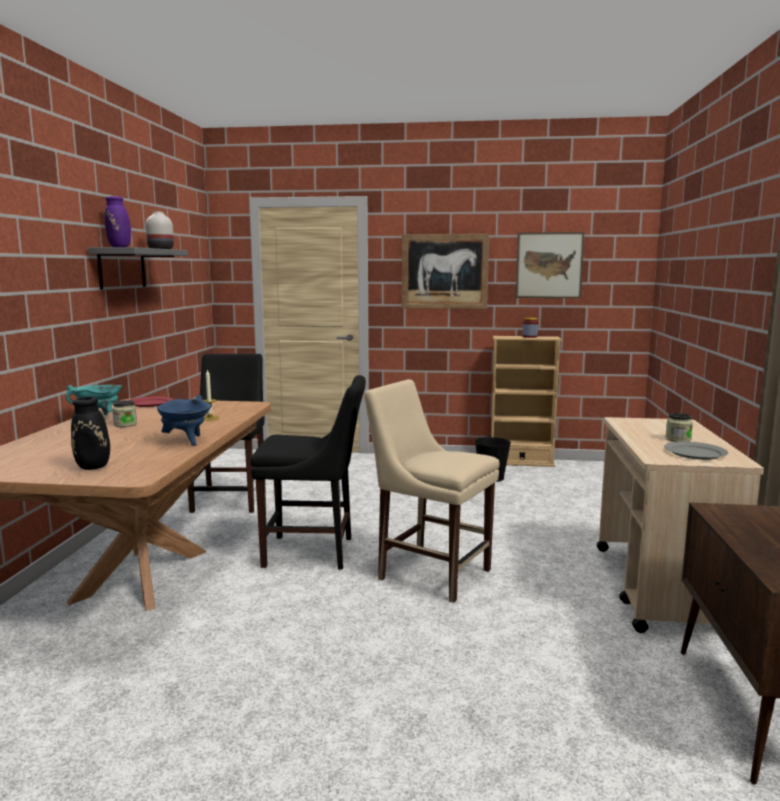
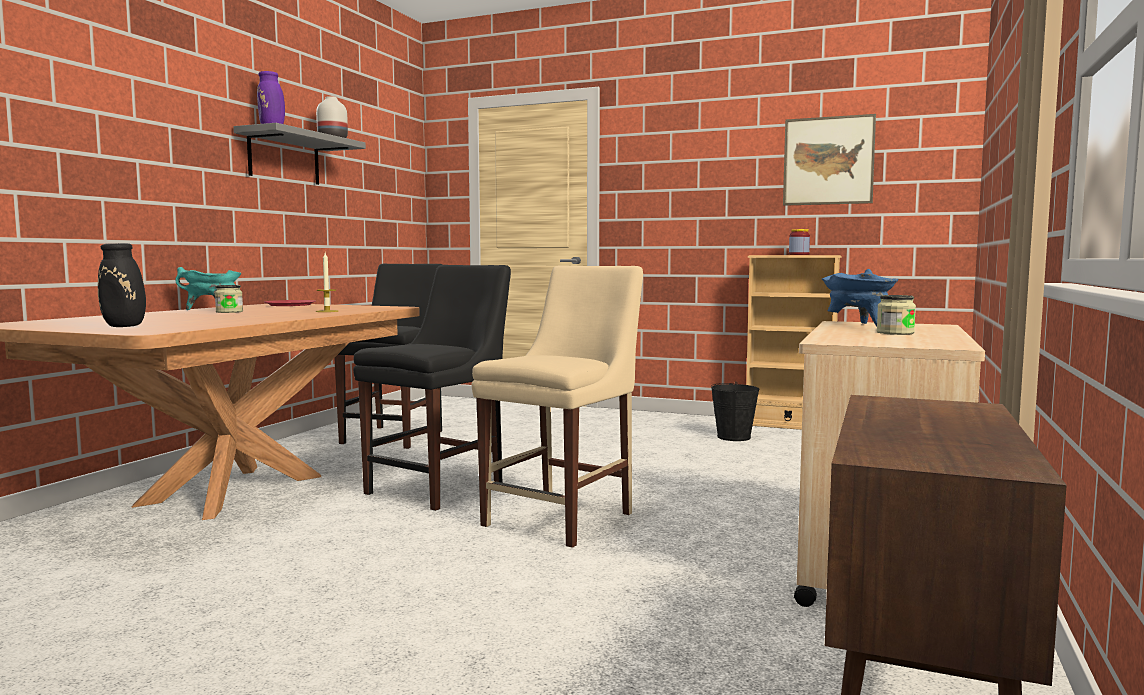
camera: 15 degrees right, 5 degrees down
(186, 441) = (261, 319): blue cooking pot -> blue cooking pot (858, 325)
(314, 552) = (440, 487): black chair -> black chair turned 75 degrees counterclockwise
(430, 572) = (563, 517): beige chair -> beige chair turned 75 degrees clockwise
(444, 271) = (691, 175): picture -> none
(695, 453) = (898, 340): grey plate -> none

